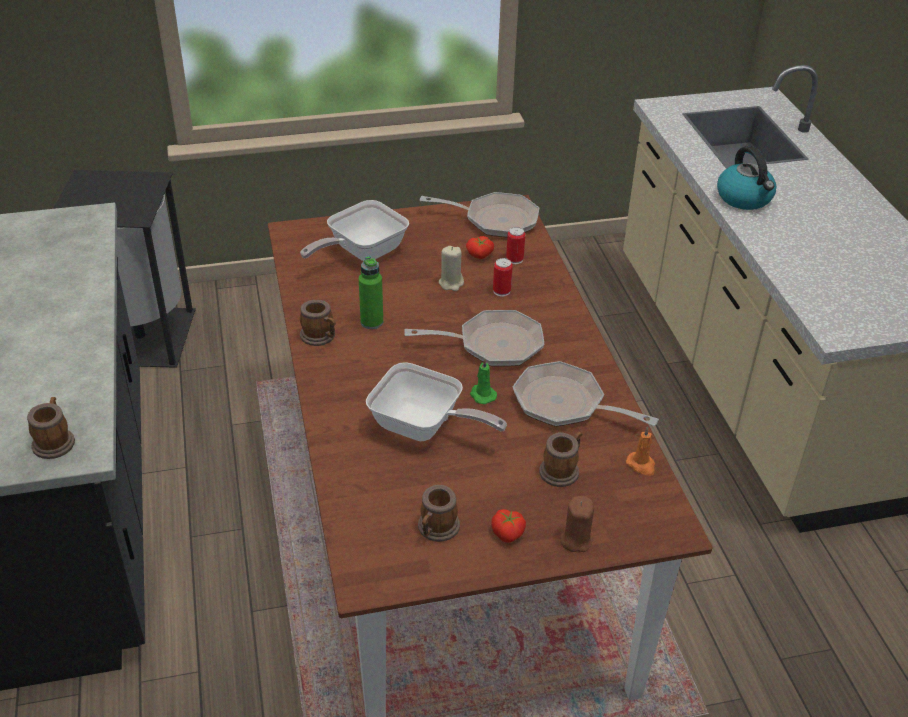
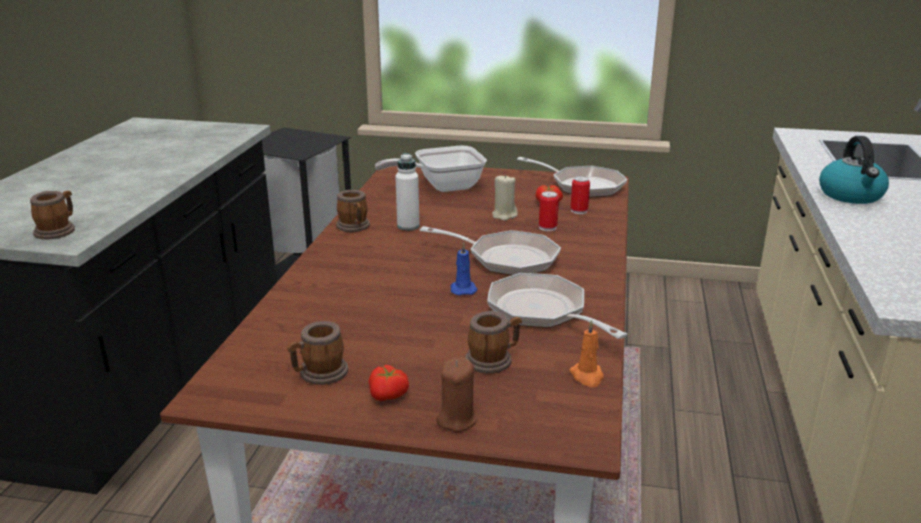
camera: 25 degrees right, 15 degrees down
(372, 322) = (408, 226): green bottle -> white bottle
(424, 427) = (384, 299): frying pan -> none
(482, 395) = (463, 289): green candle -> blue candle

